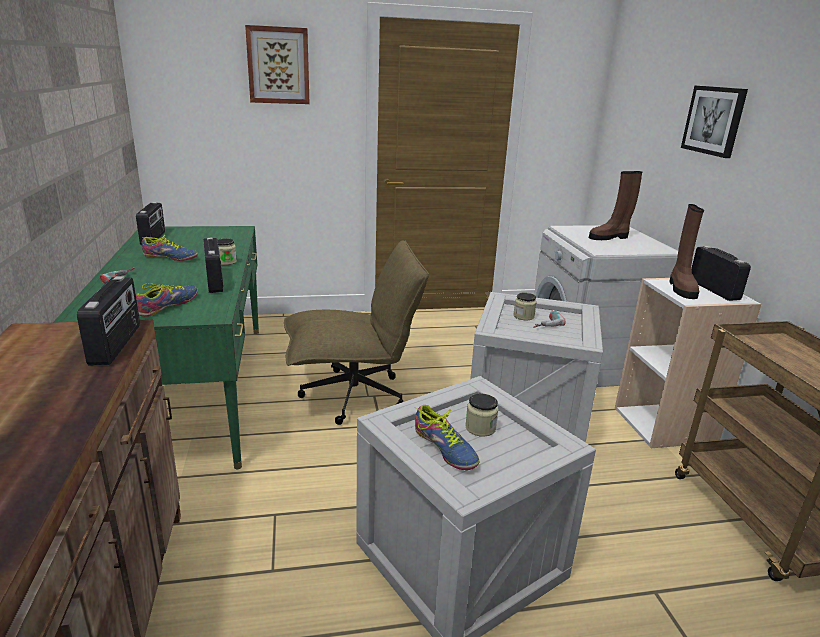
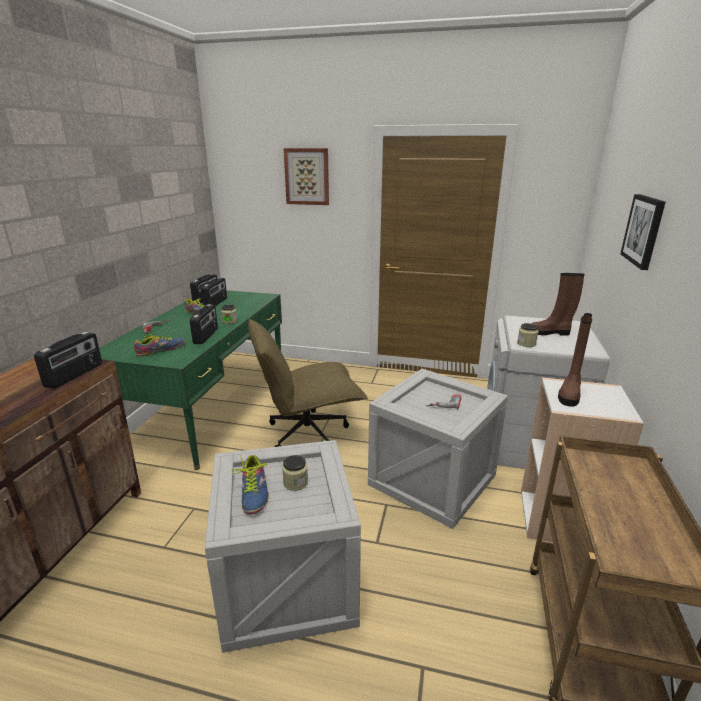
camera: 25 degrees right, 0 degrees up
(352, 395) = (308, 432): beige office chair -> beige office chair turned 150 degrees clockwise
(523, 316) = (431, 394): jar -> jar (526, 343)
(714, 290) = (606, 400): radio -> radio (216, 303)

